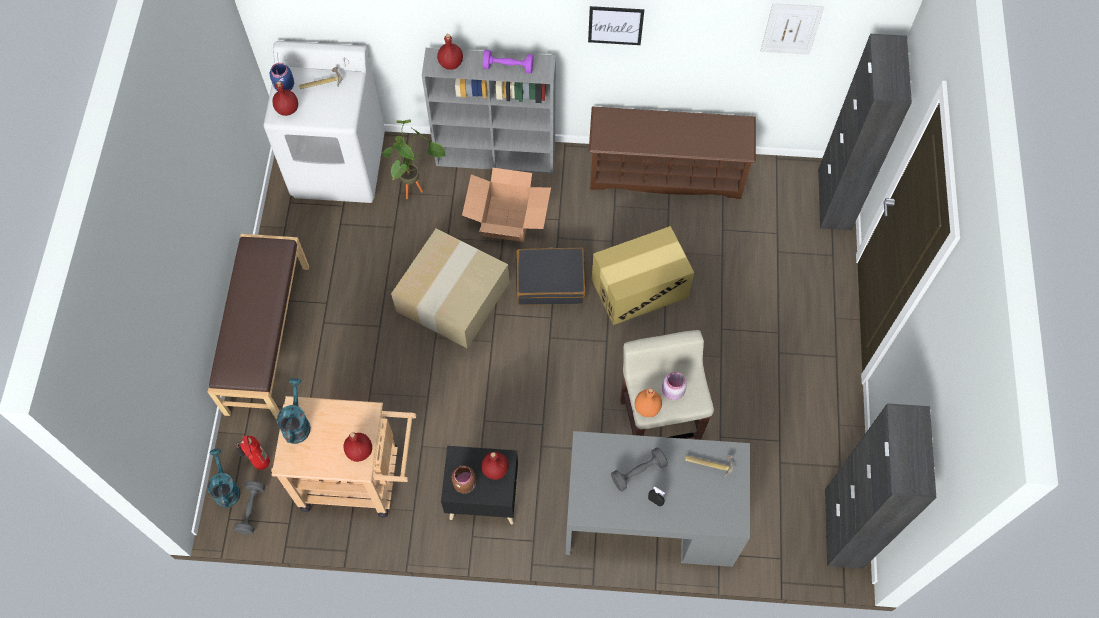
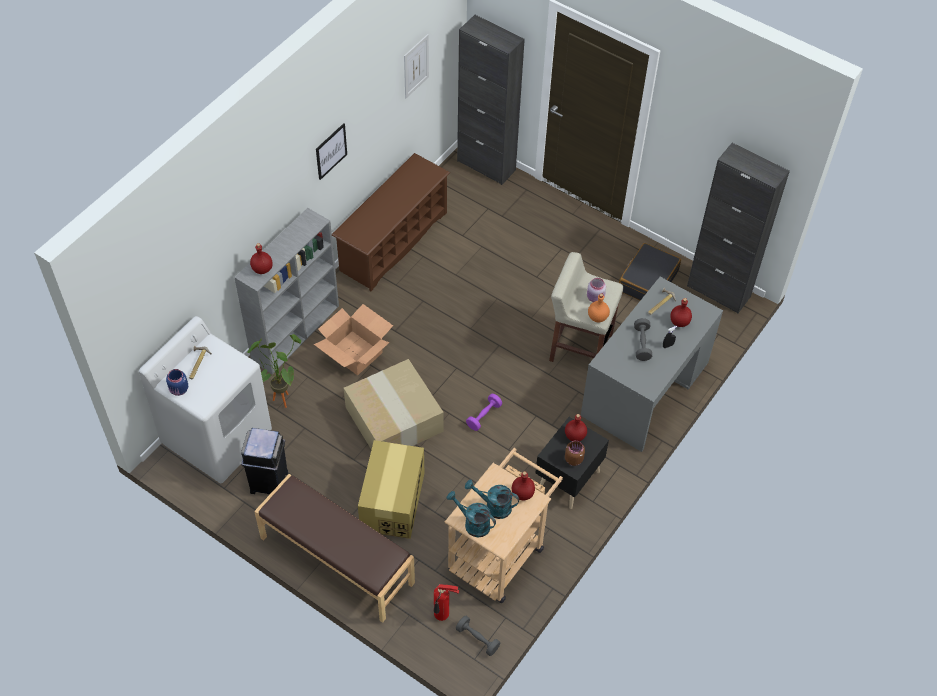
camera: 60 degrees left, 10 degrees down
(226, 488) = (447, 649): turquoise watering can -> turquoise watering can (493, 506)
(287, 109) = (202, 397): red bottle -> red bottle (679, 321)
(318, 233) = (269, 481): none -> black trash can
(508, 67) = (295, 238): purple dumbbell -> purple dumbbell (484, 416)
(550, 281) = (427, 353): black suitcase -> black suitcase (647, 280)
(639, 288) = (472, 305): cardboard box -> cardboard box (392, 502)

